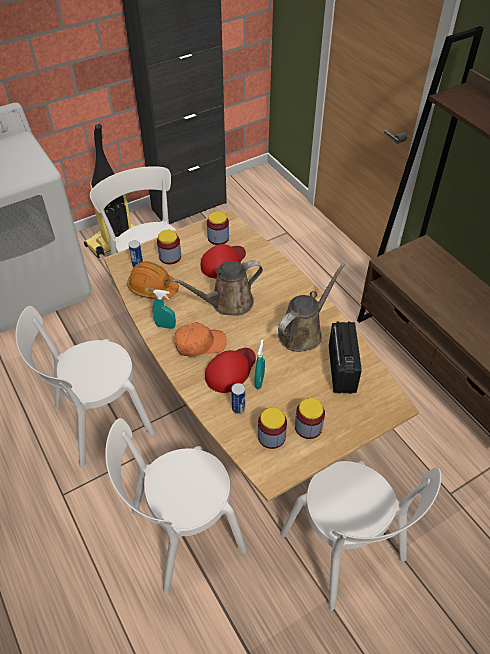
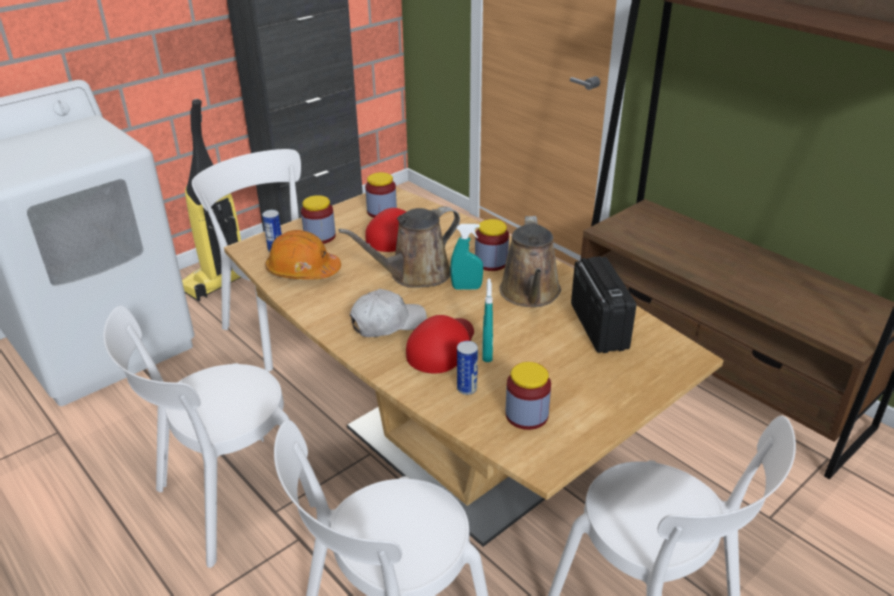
camera: 10 degrees left, 15 degrees down
(165, 326) = (332, 309): turquoise spray bottle -> turquoise spray bottle (466, 288)
(199, 344) = (387, 323): orange cap -> white cap
(303, 332) = (530, 294): brown watering can -> brown watering can turned 150 degrees clockwise
(308, 427) = (576, 397): jar -> jar (491, 262)

